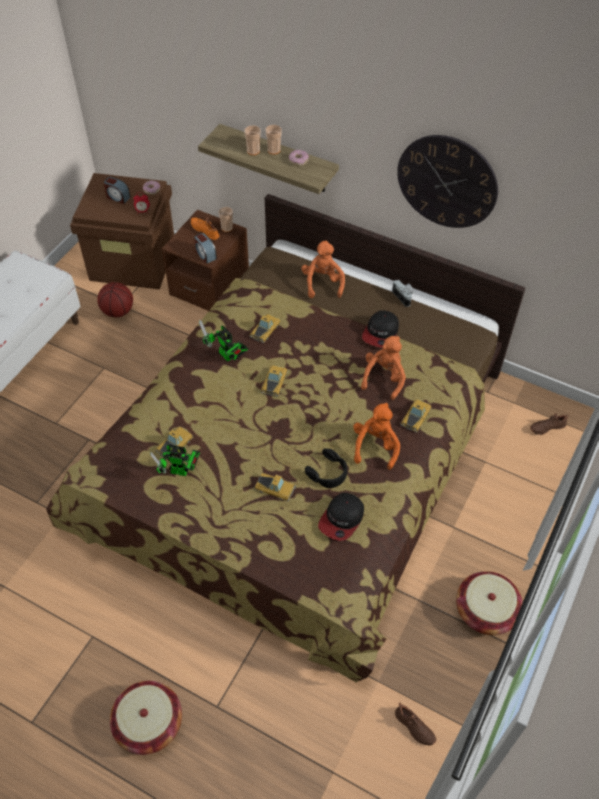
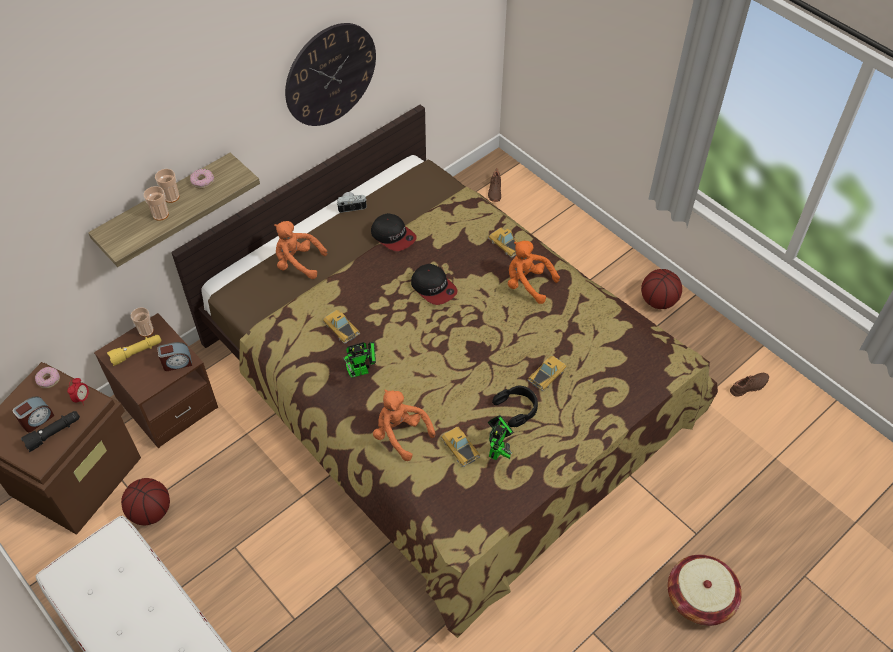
camera: 70 degrees left, 0 degrees up
(109, 209) = (54, 433): none -> black flashlight
(205, 230) = (137, 352): orange shoe -> yellow flashlight
(274, 382) = (416, 339): toy car -> none
(328, 472) = (544, 327): black headphones -> black headphones (517, 408)
(342, 519) = (598, 333): cap -> cap (434, 288)
(384, 378) = (450, 251): orange plush toy -> orange plush toy (400, 434)
(485, 611) = (658, 301): basket -> basketball

